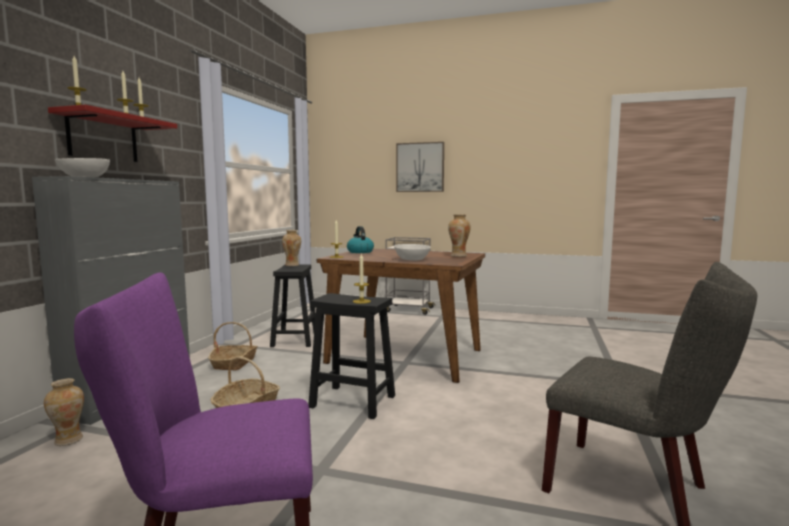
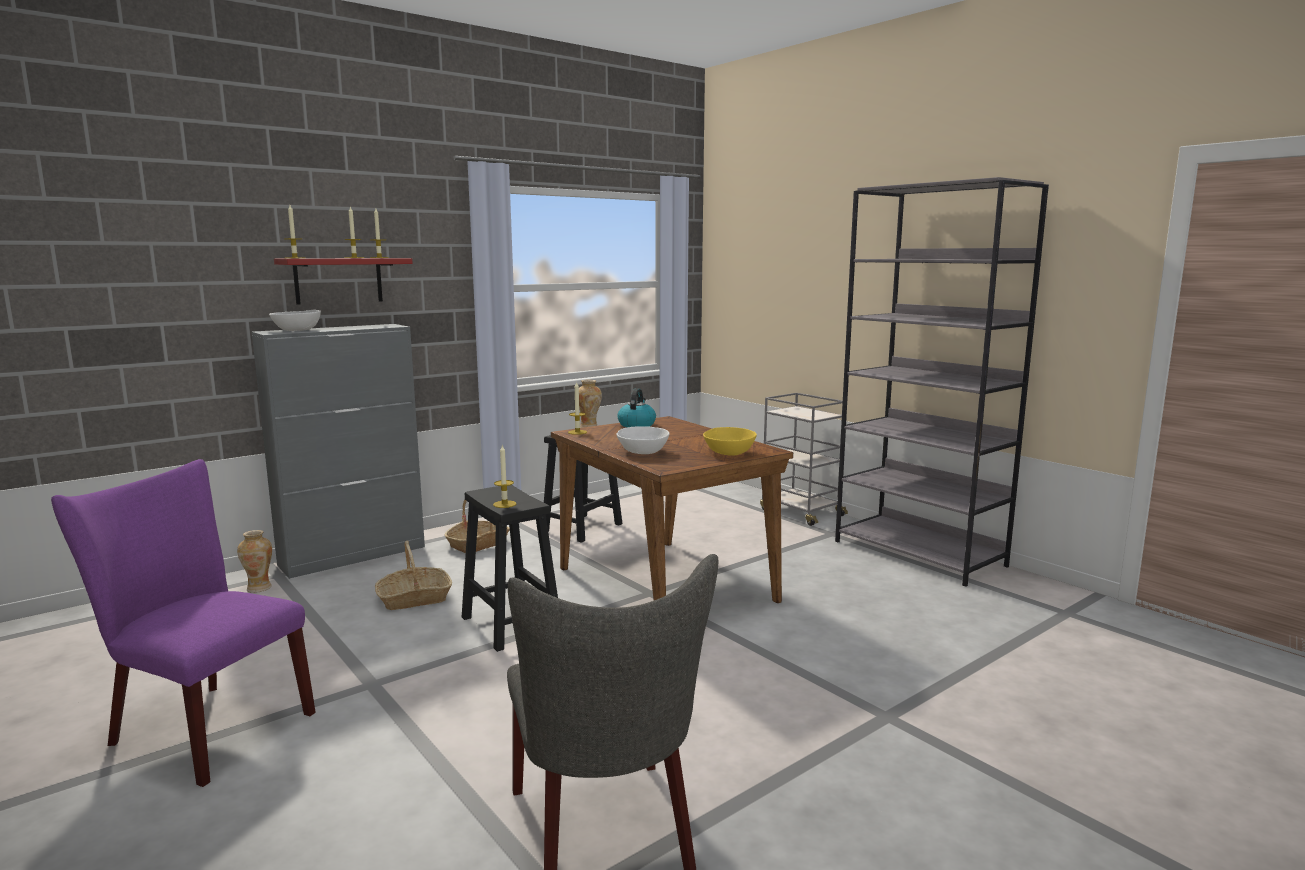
camera: 35 degrees right, 5 degrees up
(420, 167) = (839, 281): picture -> none
(458, 256) = (729, 453): vase -> yellow bowl
(496, 317) = (919, 553): none -> grey bookcase

